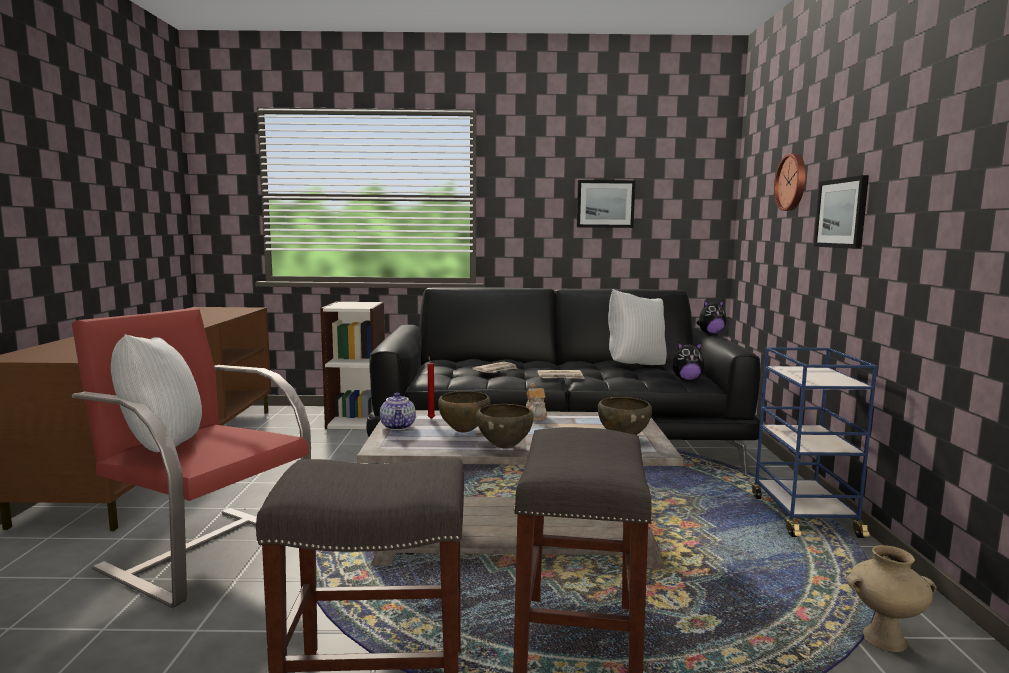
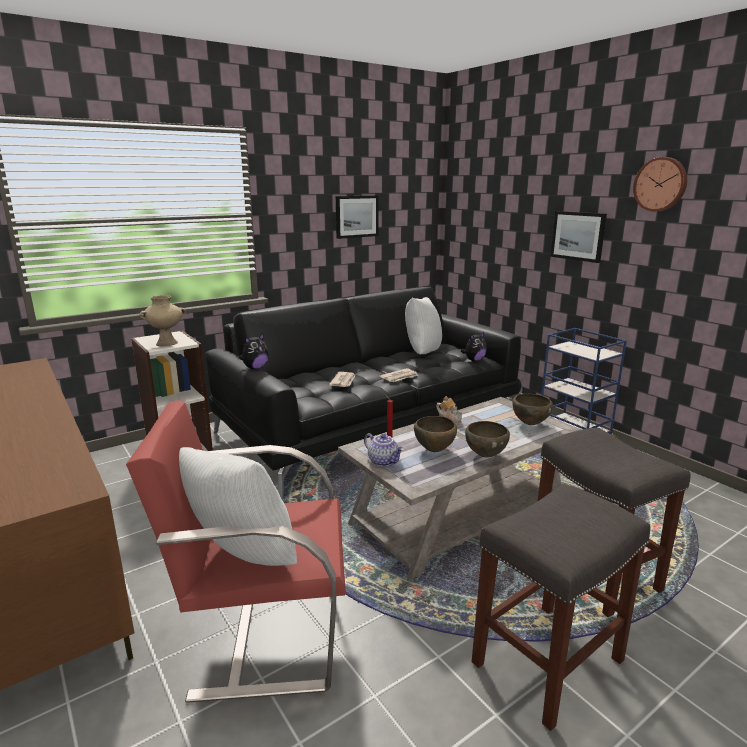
camera: 35 degrees left, 10 degrees up
(710, 334) = (457, 319): plush toy -> plush toy (255, 368)
(792, 182) = (518, 205): wall clock -> wall clock (661, 184)
(884, 638) = (690, 501): beige vase -> beige vase (167, 343)

